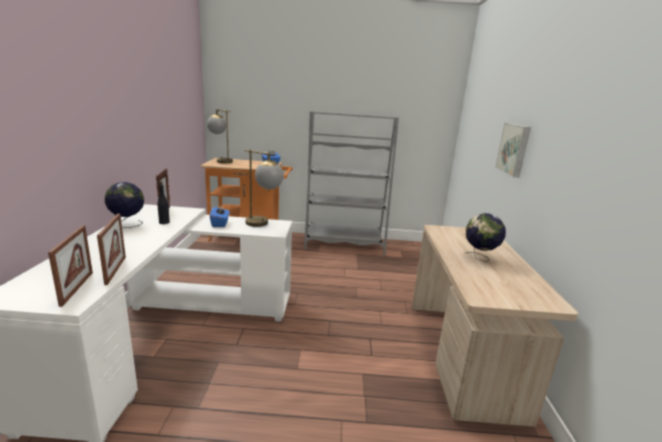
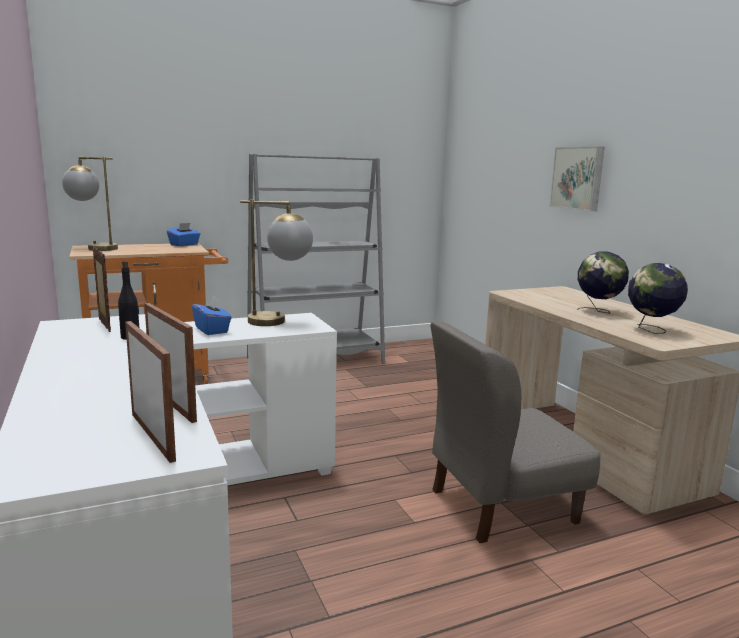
camera: 25 degrees left, 5 degrees down
(127, 225) = (69, 349): globe -> globe (651, 330)
(361, 376) = (501, 505): none -> grey chair

